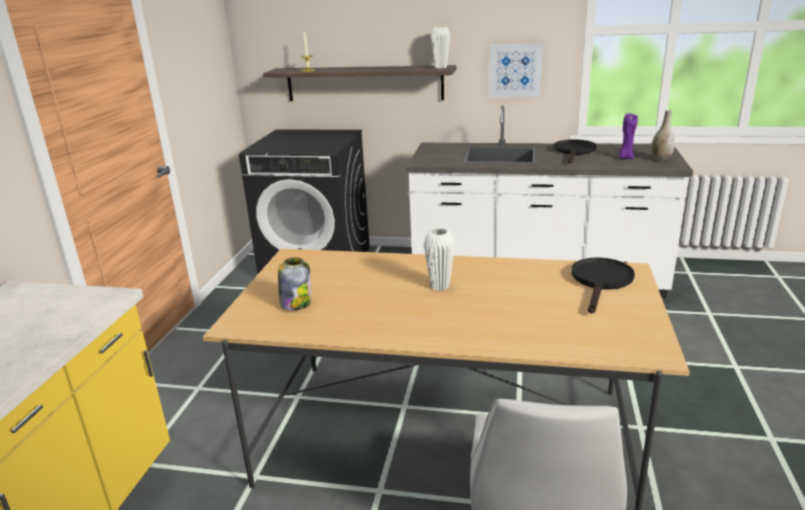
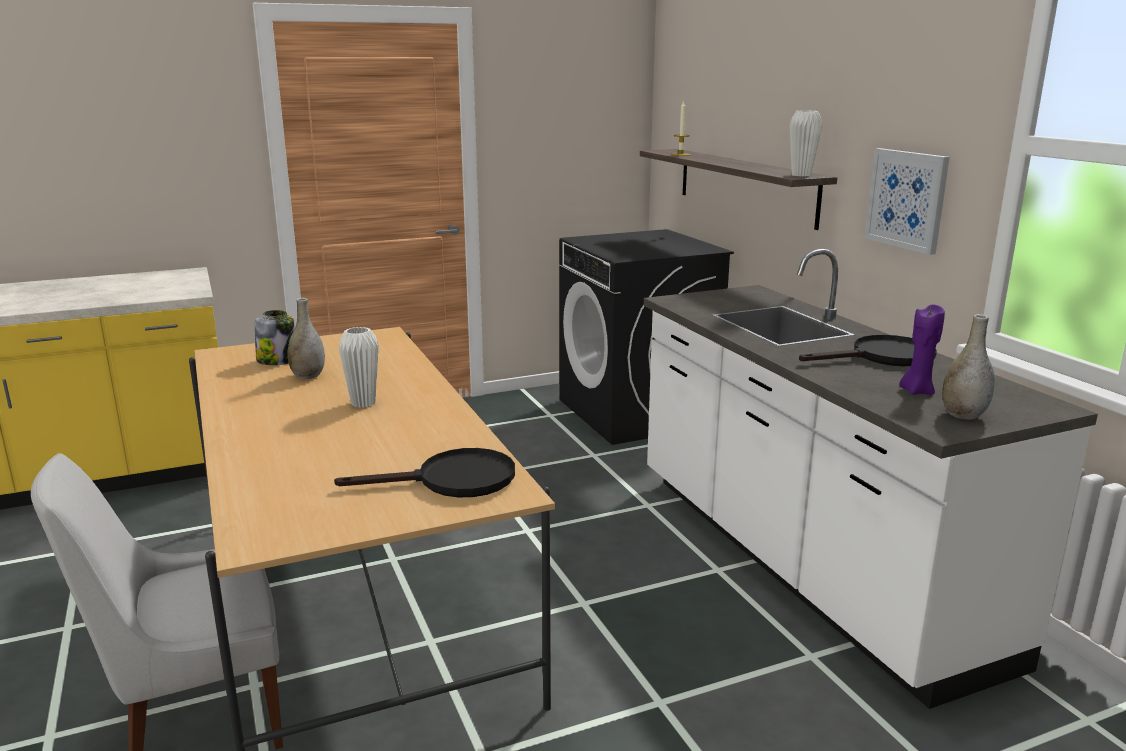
camera: 55 degrees right, 5 degrees down
(353, 296) = (308, 376): none -> grey vase

